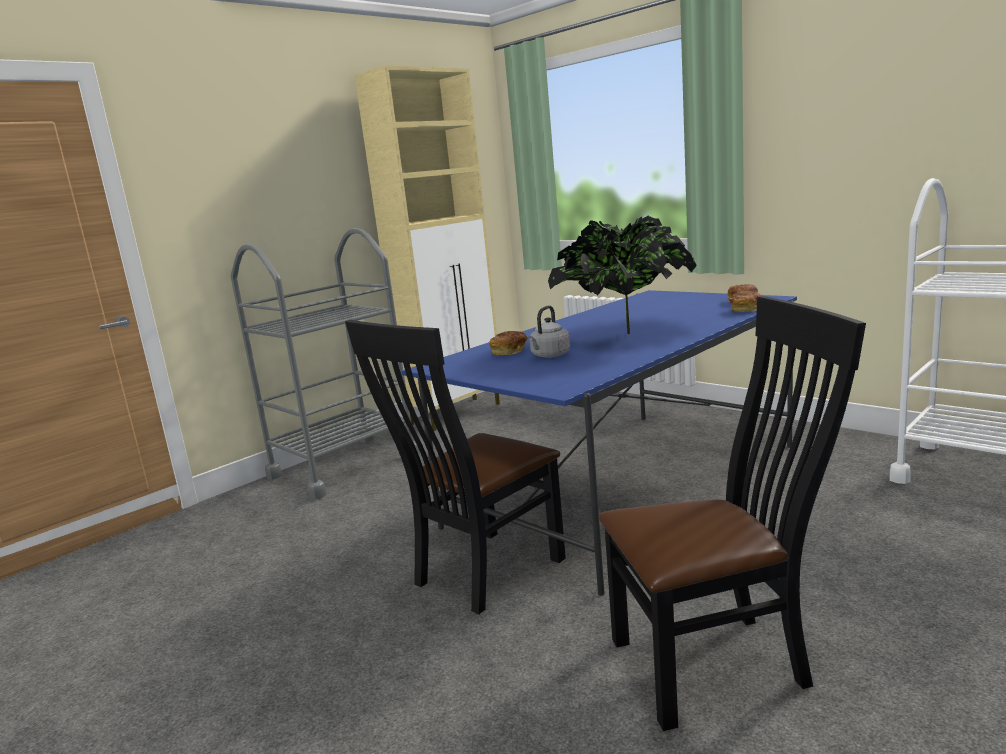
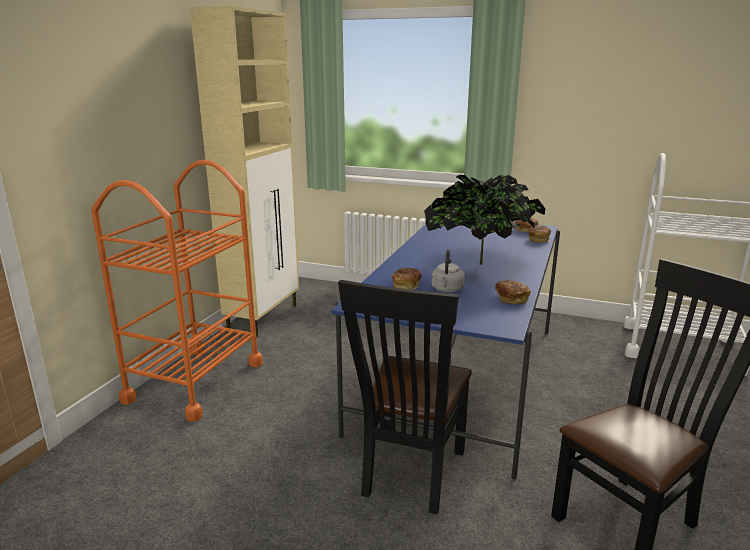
camera: 25 degrees left, 5 degrees up
(344, 466) = (195, 381): grey cart -> orange cart
(611, 364) = (511, 299): none -> bread

